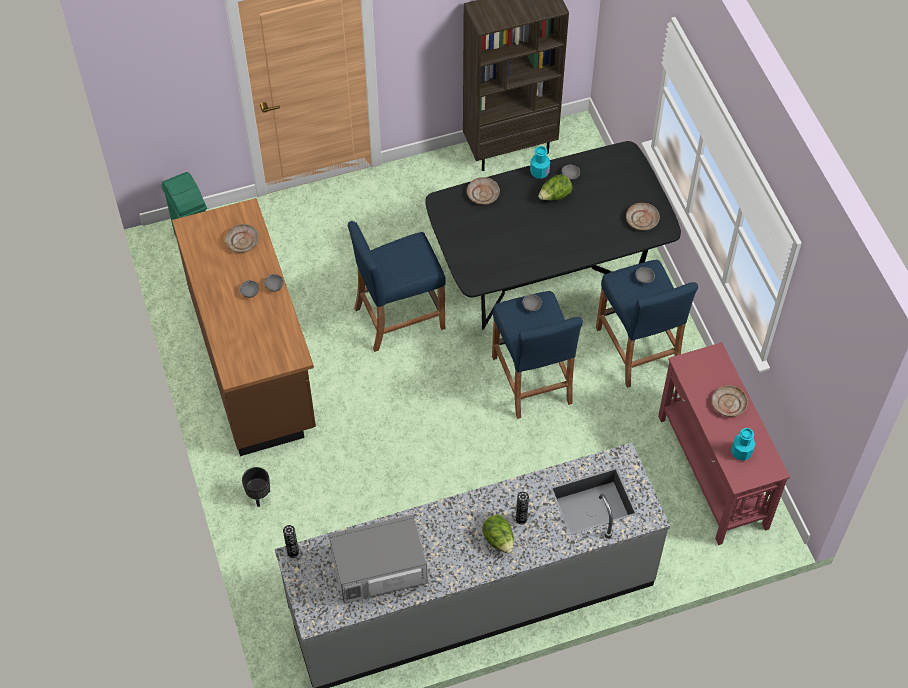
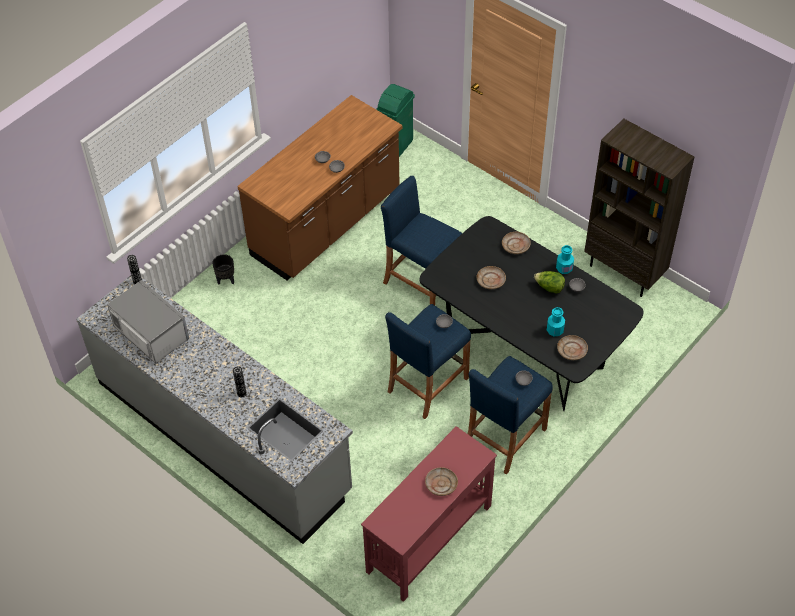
camera: 60 degrees right, 5 degrees down
(242, 241) = (360, 136): beige plate -> beige plate (491, 280)
(499, 540) = (216, 388): lettuce -> none
(741, 452) = (402, 512): turquoise bottle -> turquoise bottle (555, 330)

